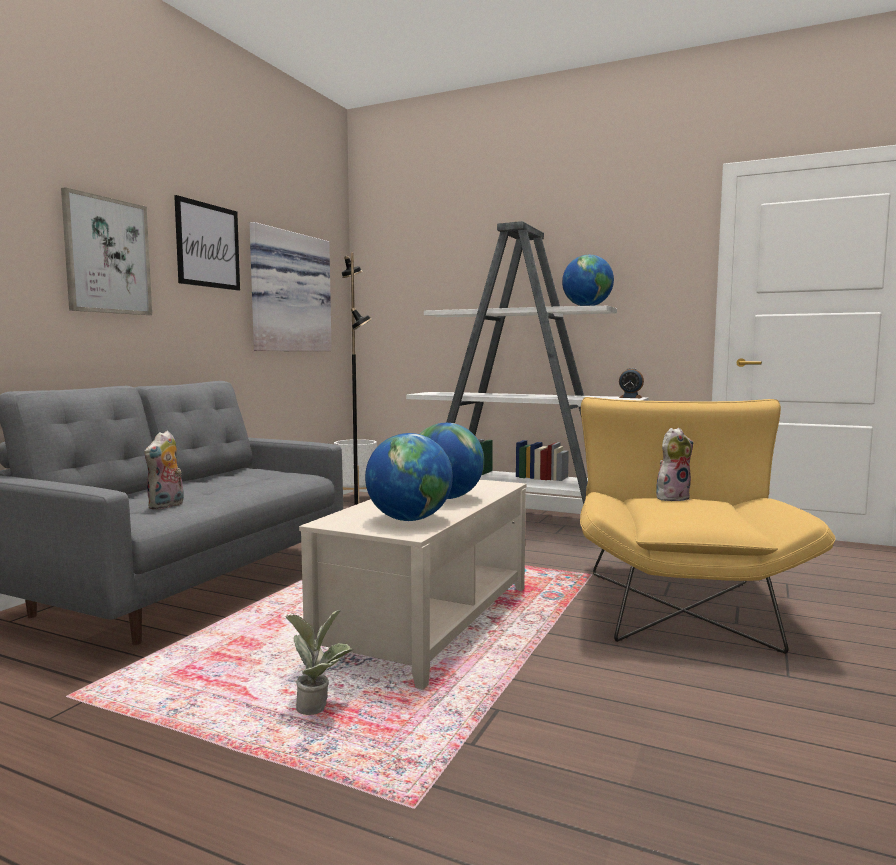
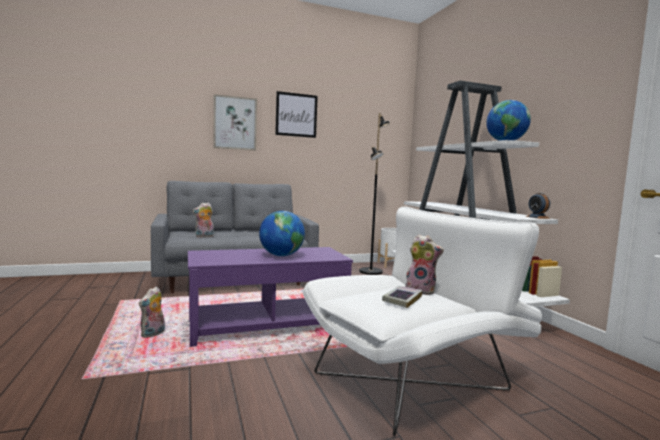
camera: 45 degrees right, 0 degrees up
(288, 292) = (354, 138): picture -> none
(319, 706) = (153, 334): potted plant -> plush toy
(409, 519) = (225, 258): globe -> none
(429, 621) = (267, 325): beige coffee table -> purple coffee table
(678, 602) = (418, 375): yellow armchair -> white armchair
(704, 508) = (402, 300): none -> book

